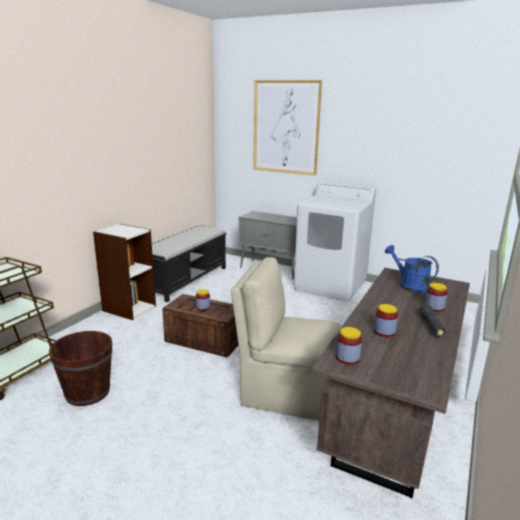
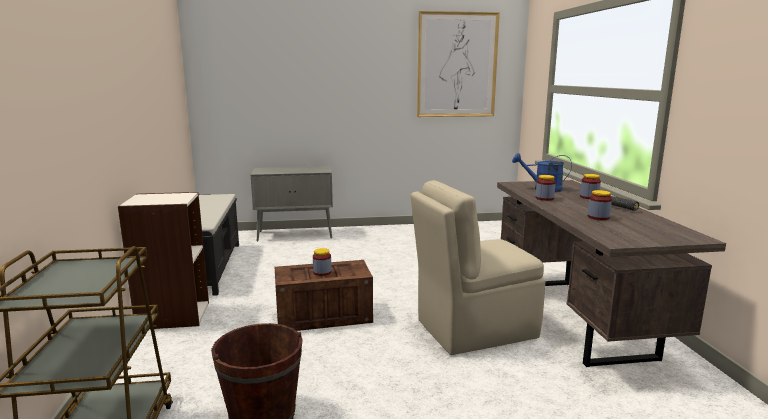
camera: 35 degrees left, 5 degrees down
(286, 127) = (290, 61): picture -> picture (457, 65)
(330, 286) = (377, 235): white washing machine -> none
(347, 358) = (618, 237): jar -> jar (544, 198)

